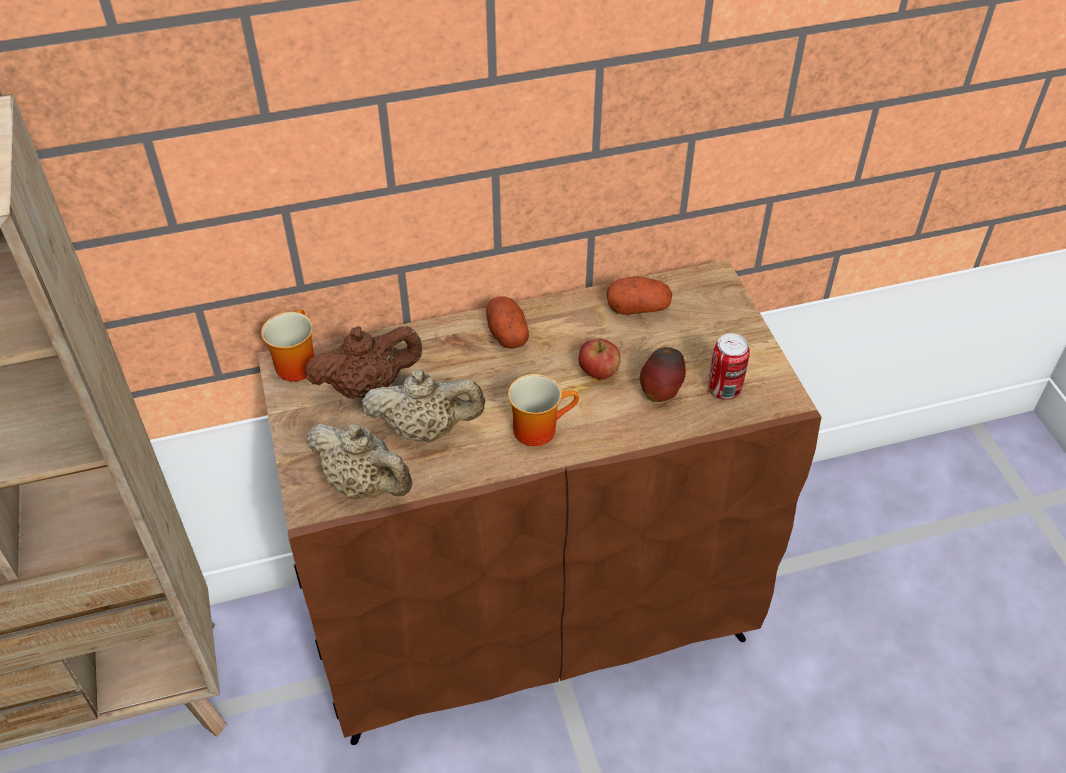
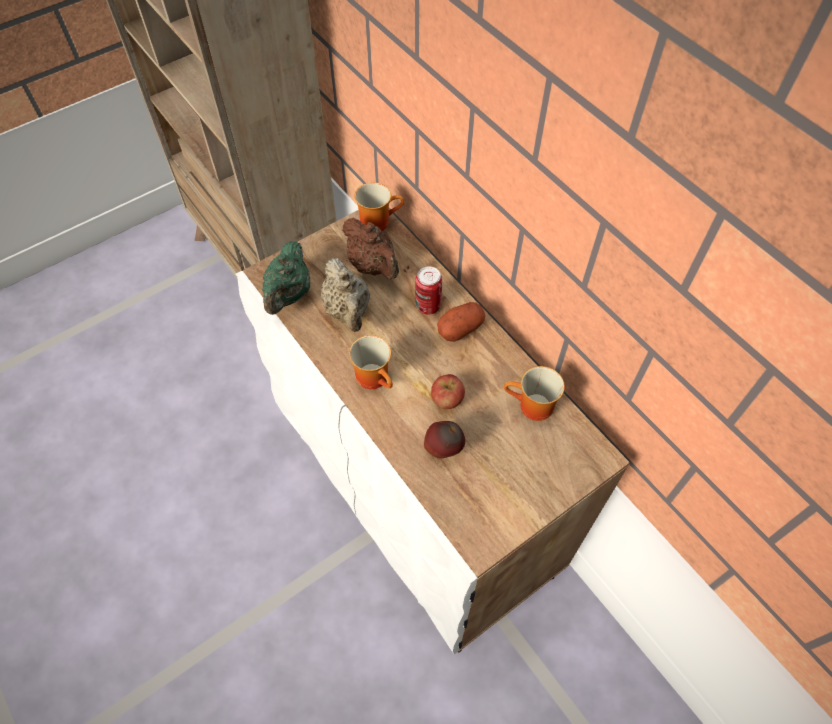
camera: 70 degrees right, 10 degrees up
(365, 485) = (289, 295): beige teapot -> green teapot
(534, 618) = (418, 496): brown cabinet -> white cabinet
(638, 307) = (532, 408): potato -> mug
(724, 389) = (468, 496): can -> can (428, 306)

